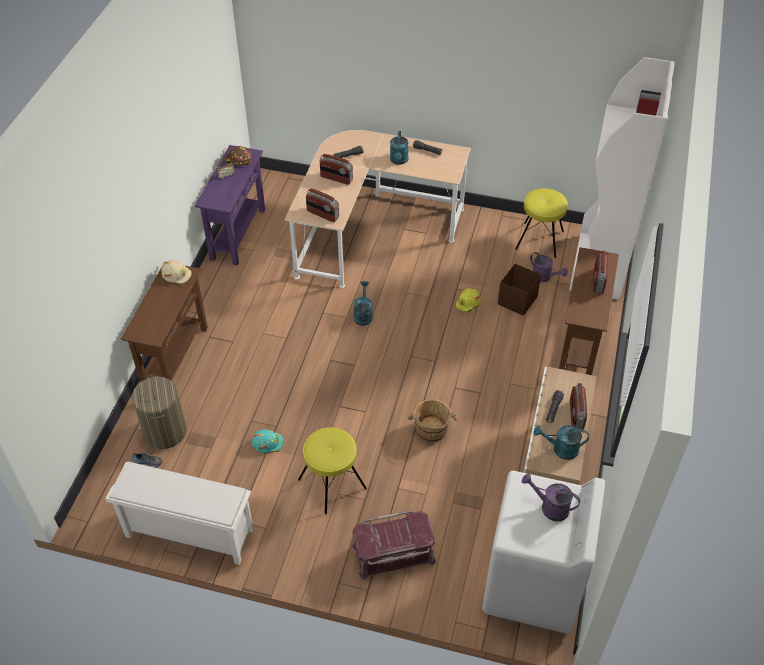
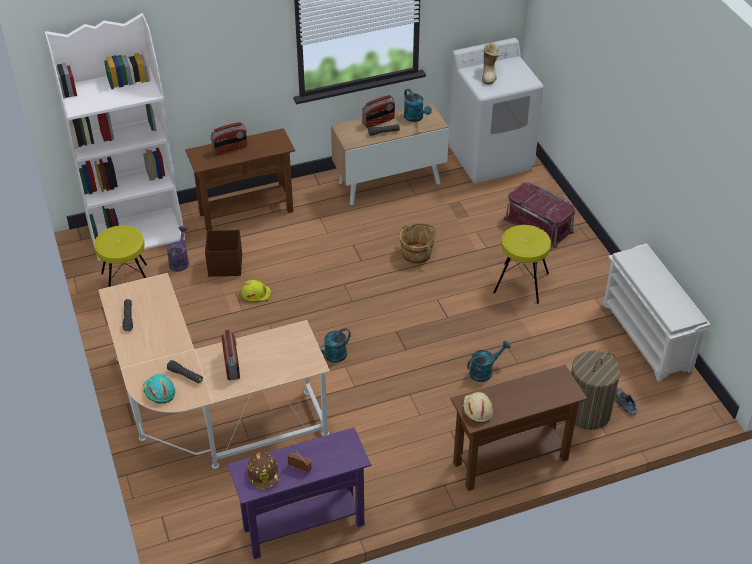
camera: 125 degrees left, 5 degrees down
(268, 443) = (526, 340): turquoise hard hat -> turquoise hard hat (159, 392)
(322, 214) = (297, 345): radio -> none
(399, 161) = (163, 331): turquoise watering can -> turquoise watering can (484, 371)
(549, 507) = (490, 74): purple watering can -> boot

